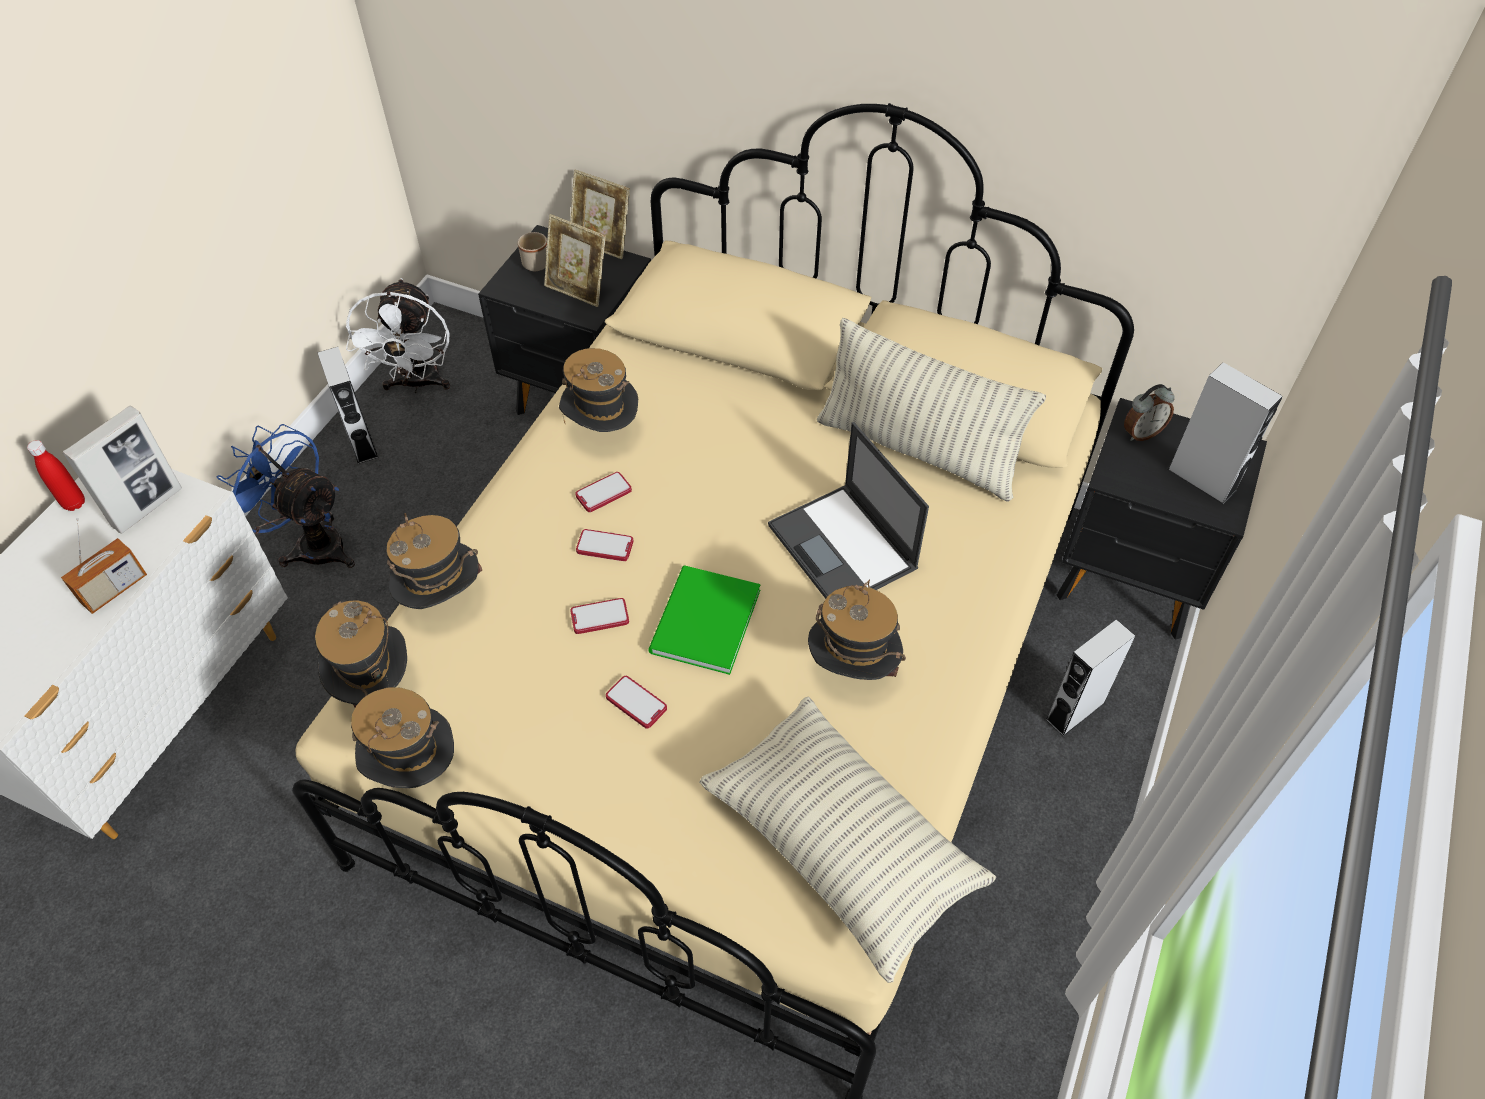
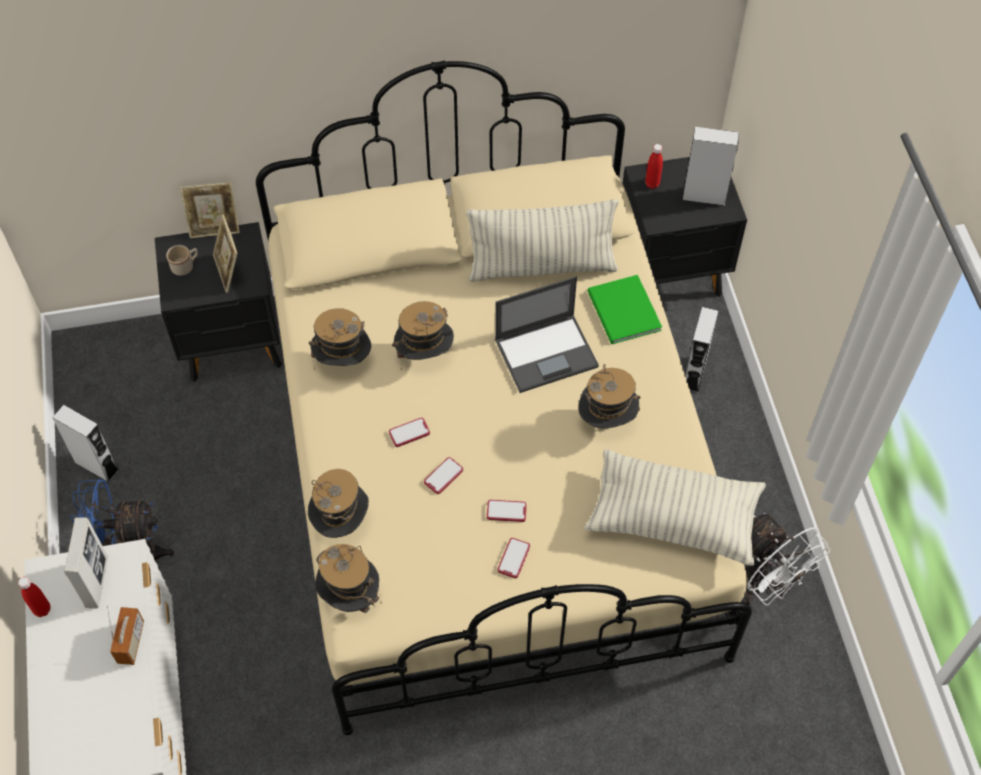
camera: 35 degrees left, 5 degrees up
(415, 770) = (416, 625): hat -> hat (424, 355)
(417, 384) = (98, 400): white fan -> white fan (763, 584)
(578, 289) = (229, 271): picture frame -> picture frame turned 75 degrees clockwise
(603, 493) = (379, 401): phone -> phone (513, 558)
(701, 623) = (504, 444): green book -> green book (623, 313)
(843, 548) = (547, 352): laptop -> laptop turned 45 degrees counterclockwise
(1141, 433) = (652, 184): alarm clock -> red bottle

